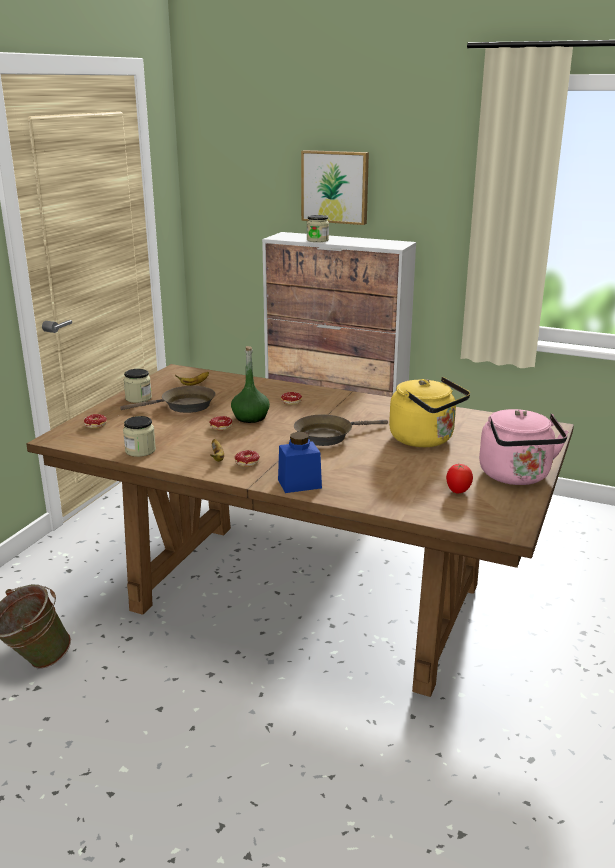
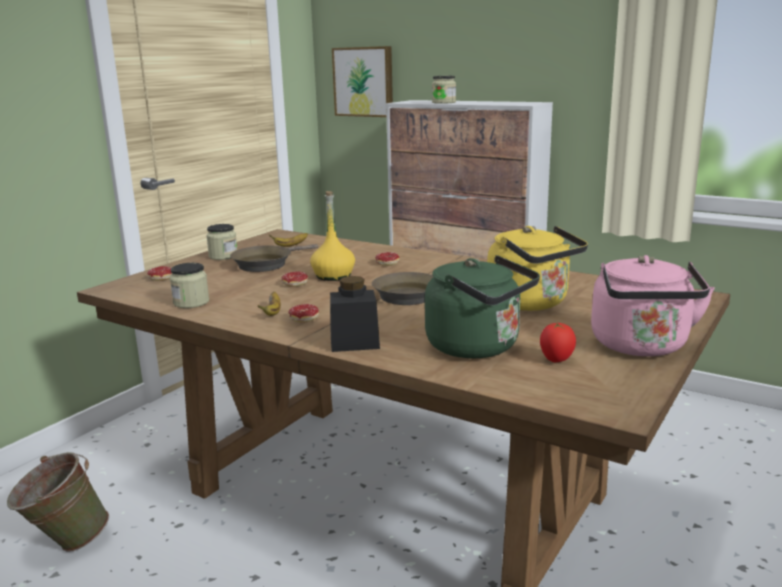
camera: 10 degrees right, 5 degrees down
(183, 406) = (266, 264): brown frying pan -> brown frying pan turned 135 degrees clockwise
(250, 417) = (333, 276): green bottle -> yellow bottle
(299, 484) = (354, 343): blue jar -> black jar
(335, 187) = (467, 48): picture -> picture (364, 82)
(397, 483) = (478, 347): none -> green kettle

